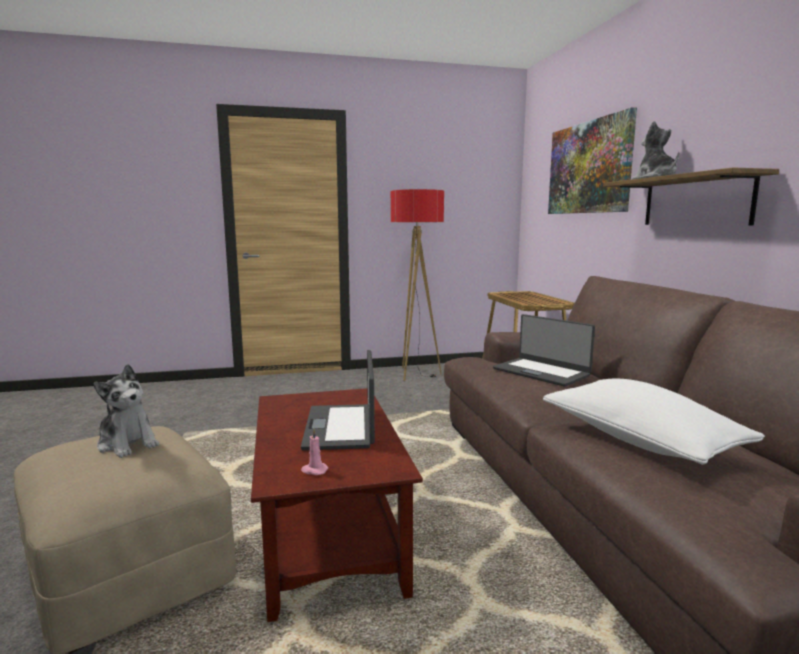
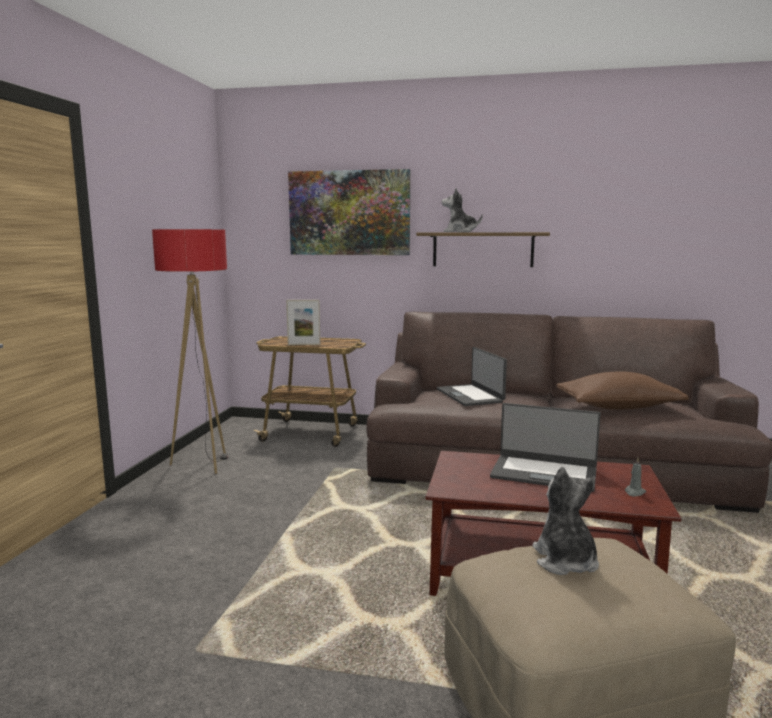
camera: 65 degrees left, 0 degrees up
(128, 444) = (565, 561): plush toy -> plush toy turned 75 degrees counterclockwise
(314, 470) = (634, 492): pink candle -> grey candle
(512, 297) = (304, 344): none -> picture frame
(541, 372) = (470, 395): laptop -> laptop turned 90 degrees clockwise
(640, 441) = (618, 407): white pillow -> brown pillow

